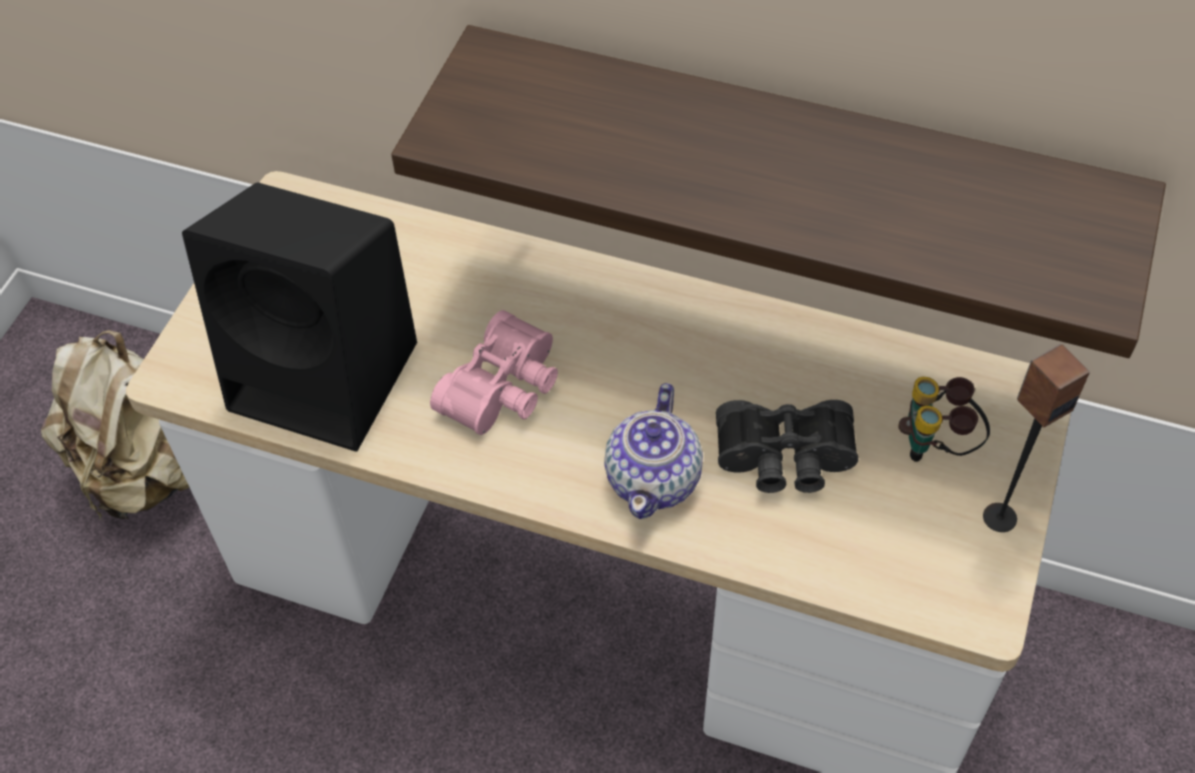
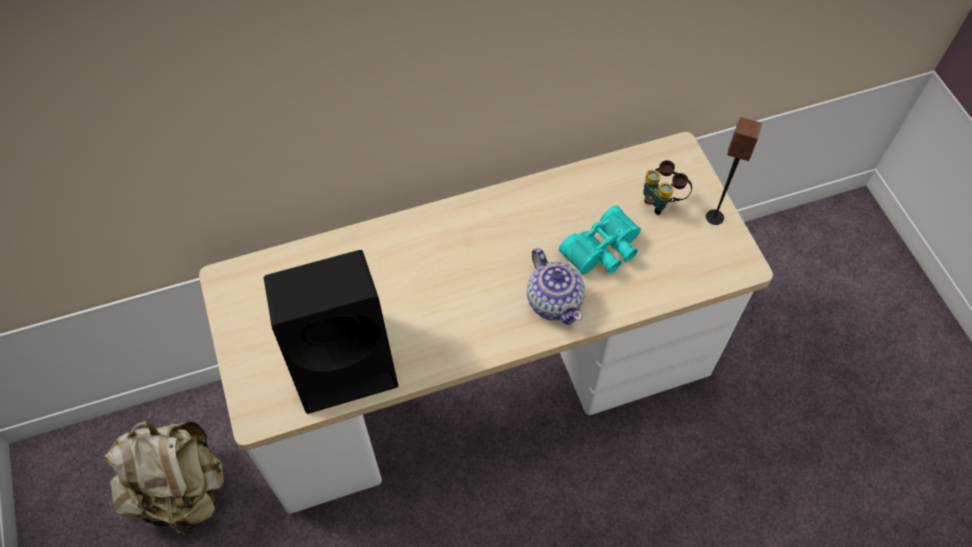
camera: 40 degrees left, 5 degrees up
(505, 389) = (443, 304): pink binoculars -> none
(785, 460) = (604, 251): black binoculars -> turquoise binoculars
(792, 155) = (527, 95): shelf -> none

